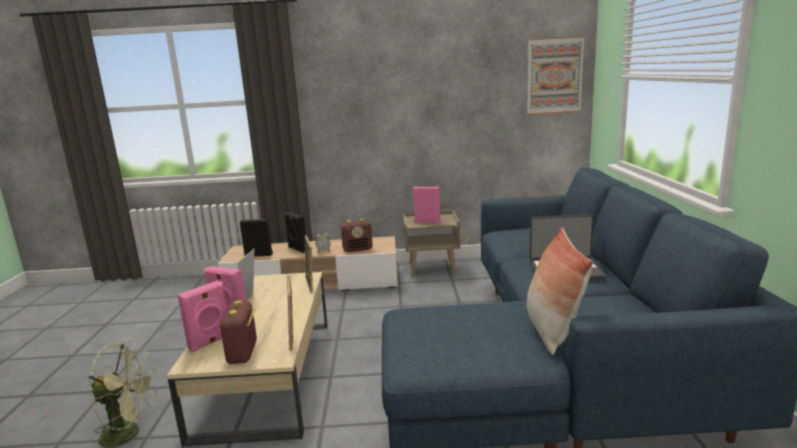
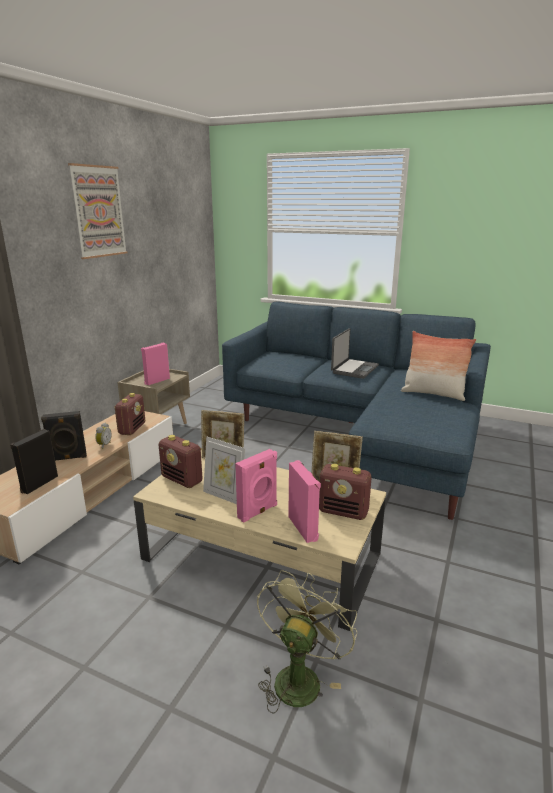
camera: 65 degrees left, 5 degrees up
(266, 282) = (182, 480): none -> radio
(554, 75) = (196, 228): picture -> picture (98, 212)

